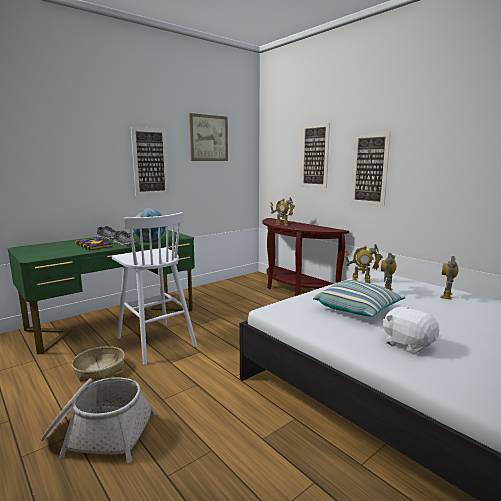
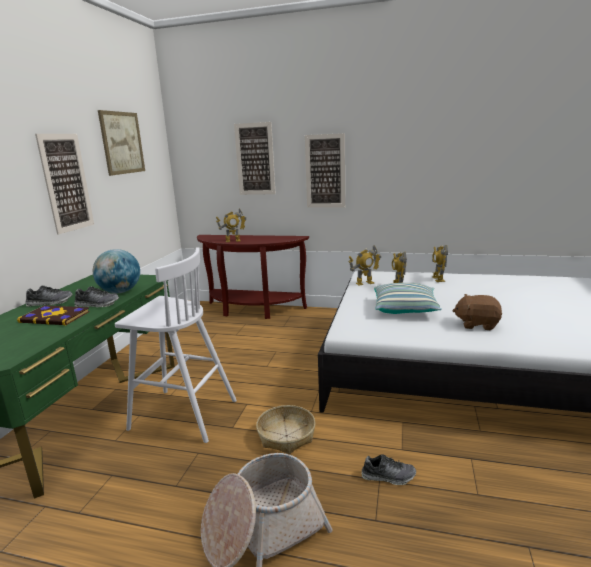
camera: 35 degrees left, 5 degrees up
(99, 370) = (161, 472): basket -> basket (286, 436)
(221, 452) = (388, 476): none -> shoe
(408, 344) = (477, 324): white plush toy -> brown plush toy

